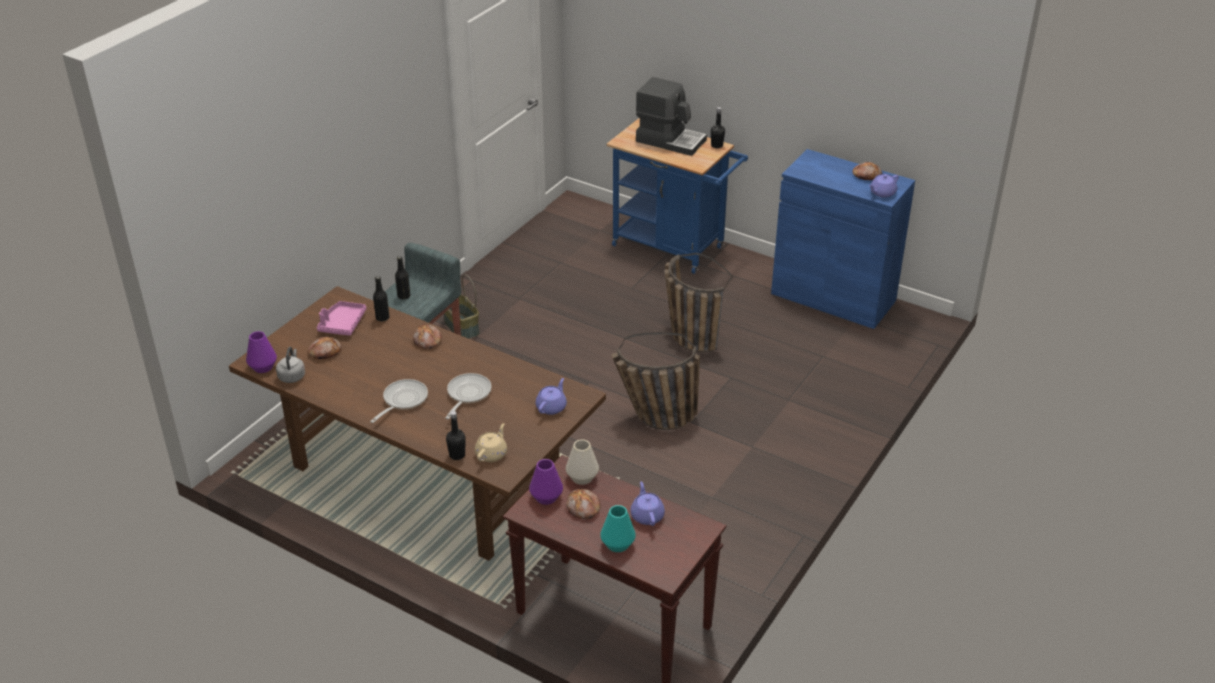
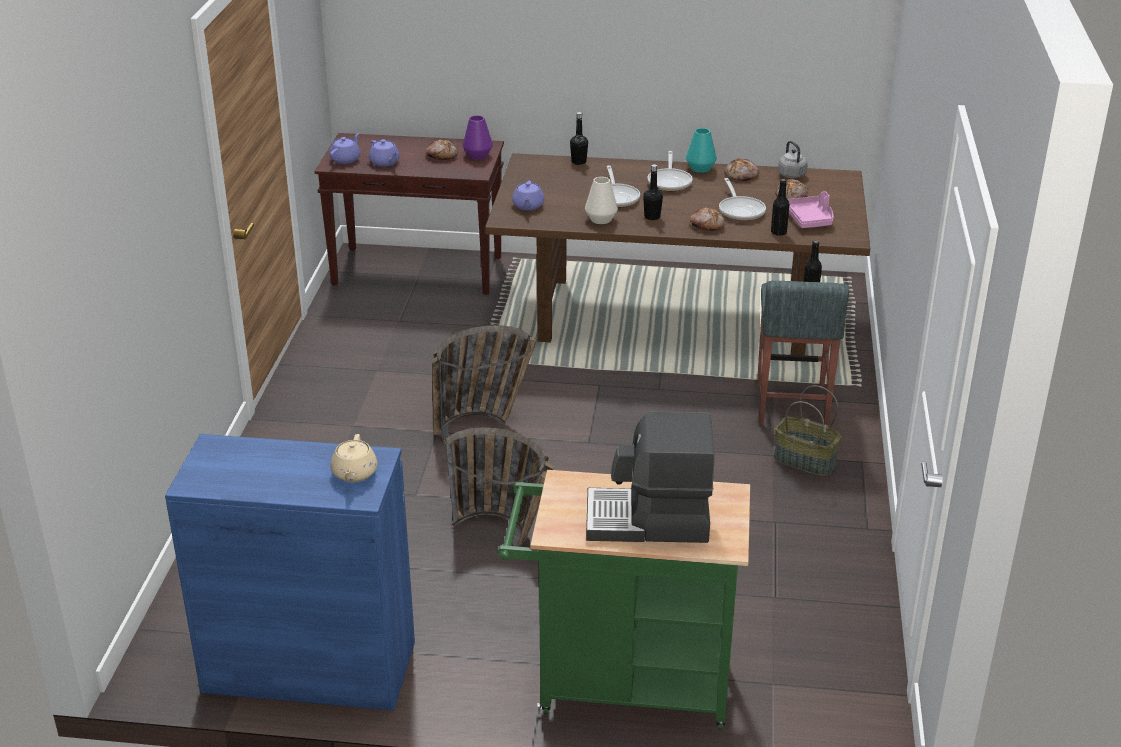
camera: 155 degrees right, 5 degrees down
(263, 367) = (828, 175): purple vase -> none
(383, 349) = (740, 210): none -> frying pan
(492, 454) = (550, 168): beige teapot -> beige teapot (354, 474)
(582, 477) = (457, 171): white vase -> white vase (601, 219)
(618, 544) = (397, 145): turquoise vase -> turquoise vase (700, 168)
(674, 248) = (622, 685): blue cart -> green cart
(717, 145) = (559, 533): black bottle -> black bottle (652, 217)
(866, 175) = (254, 480): bread -> bread (741, 176)
(882, 193) = (220, 452): purple teapot -> purple teapot (346, 159)

